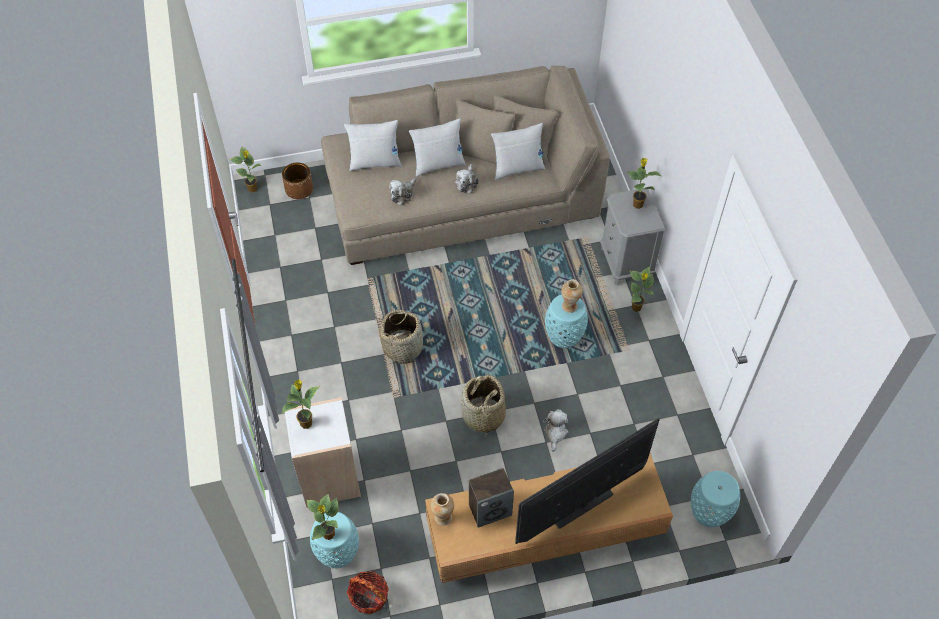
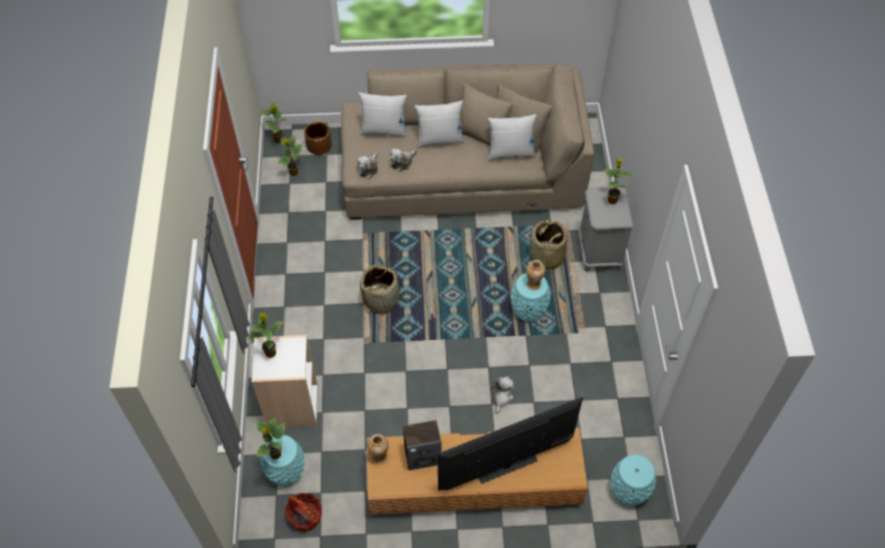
camera: 10 degrees right, 0 degrees up
(467, 182) = (462, 159): plush toy -> plush toy (368, 168)
(483, 416) = (439, 371): basket -> basket (546, 257)
(636, 308) = (600, 295): potted plant -> potted plant (293, 173)

